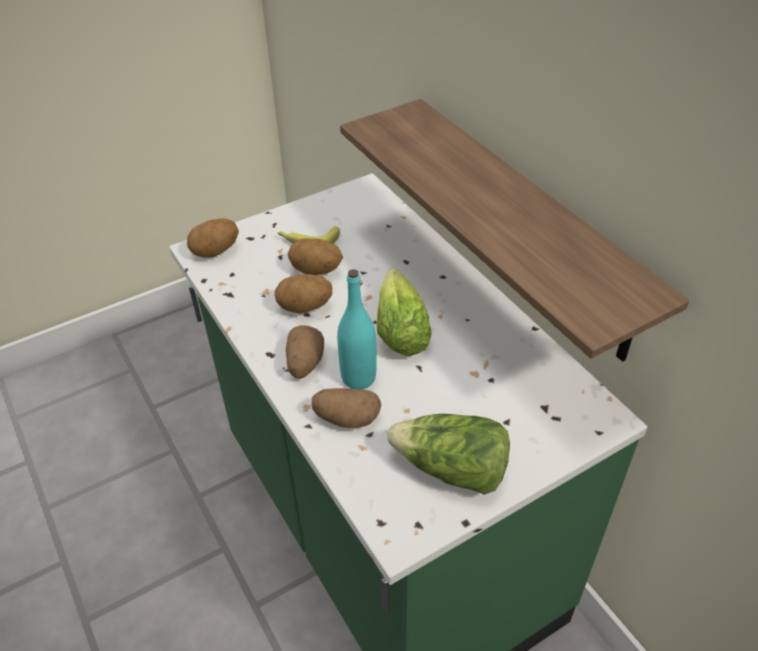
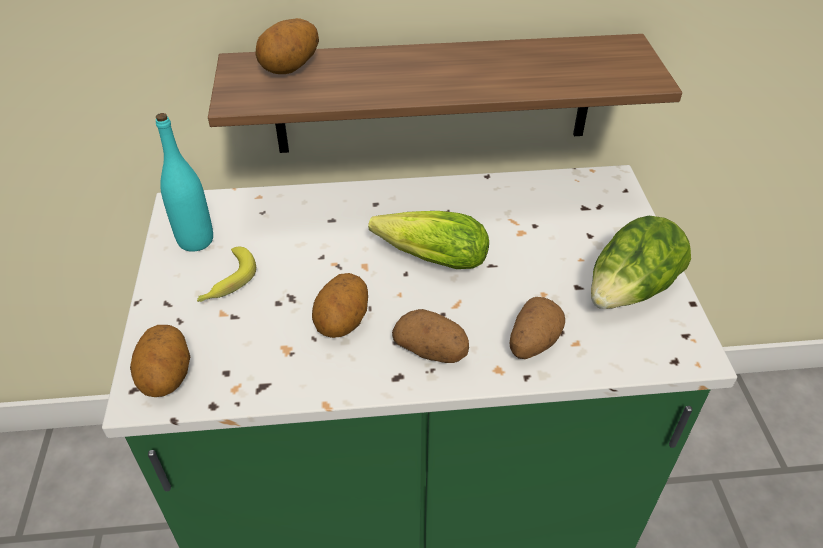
camera: 65 degrees left, 0 degrees up
(316, 271) = (288, 293): potato -> potato (291, 68)
(358, 378) = (480, 314): turquoise bottle -> turquoise bottle (195, 240)

